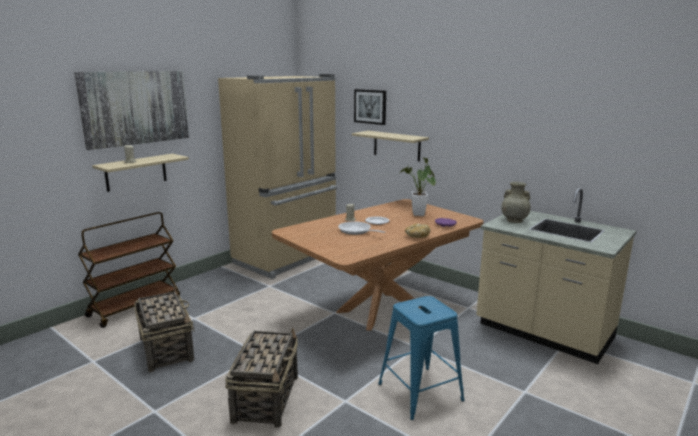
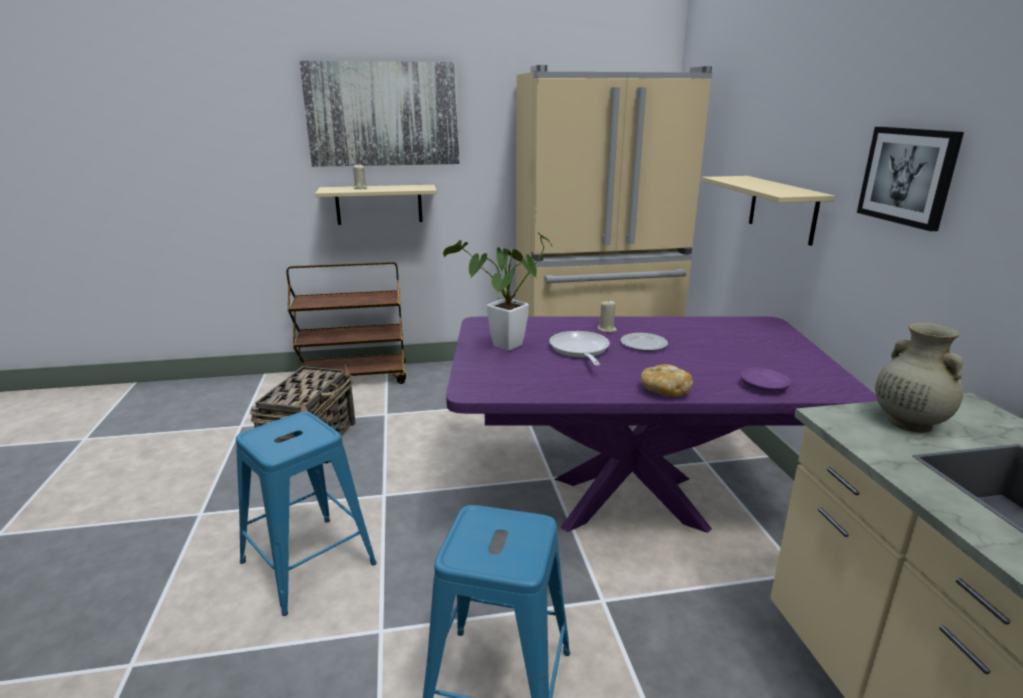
camera: 40 degrees right, 5 degrees up
(266, 398) = (308, 563): basket -> blue stool
(370, 106) = (757, 128): picture -> picture (908, 176)
(379, 309) = (627, 501): brown dining table -> purple dining table
(418, 215) = (744, 352): potted plant -> potted plant (502, 347)

